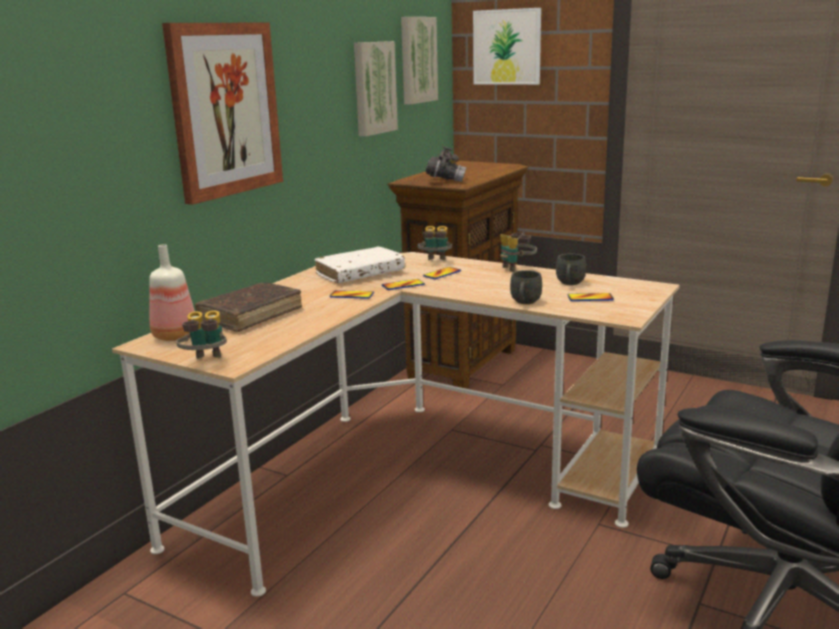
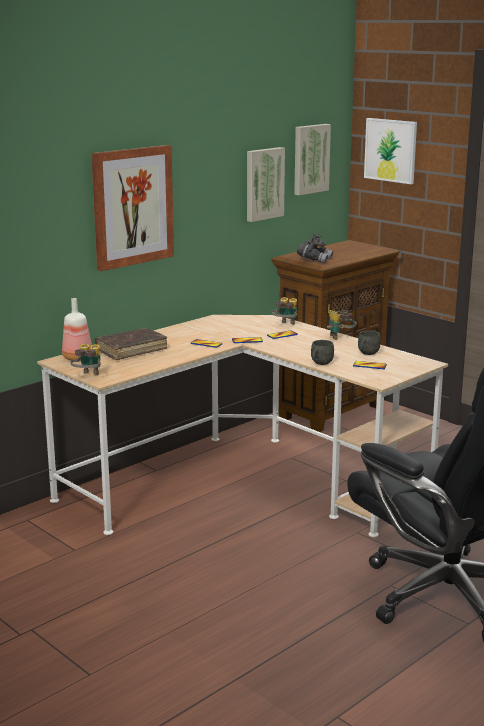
camera: 15 degrees right, 0 degrees up
(360, 274) = (224, 328): white book -> none

